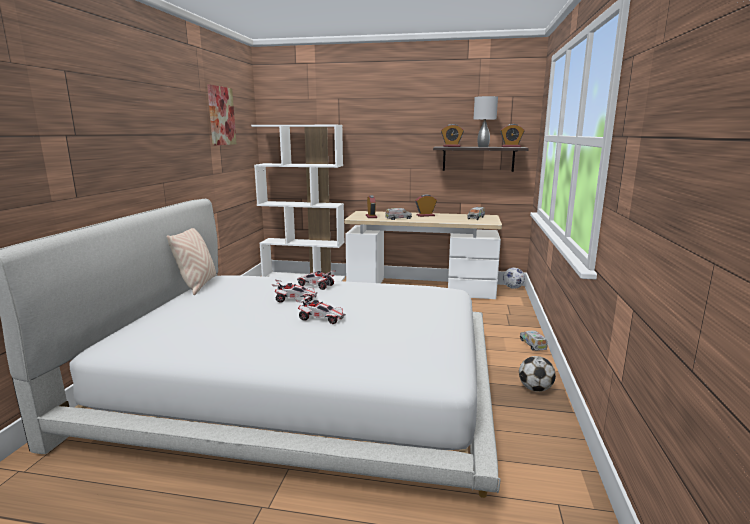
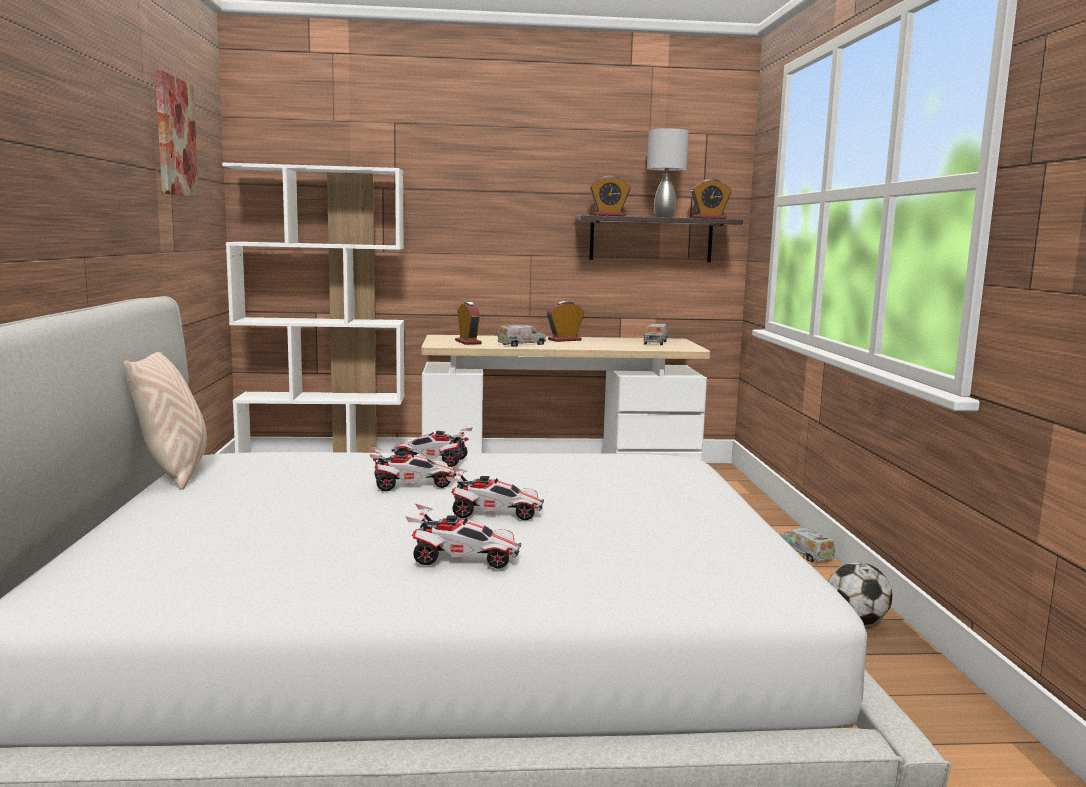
camera: 15 degrees left, 5 degrees down
(286, 343) = (464, 559): none -> toy car
(513, 288) = (715, 467): football -> none

